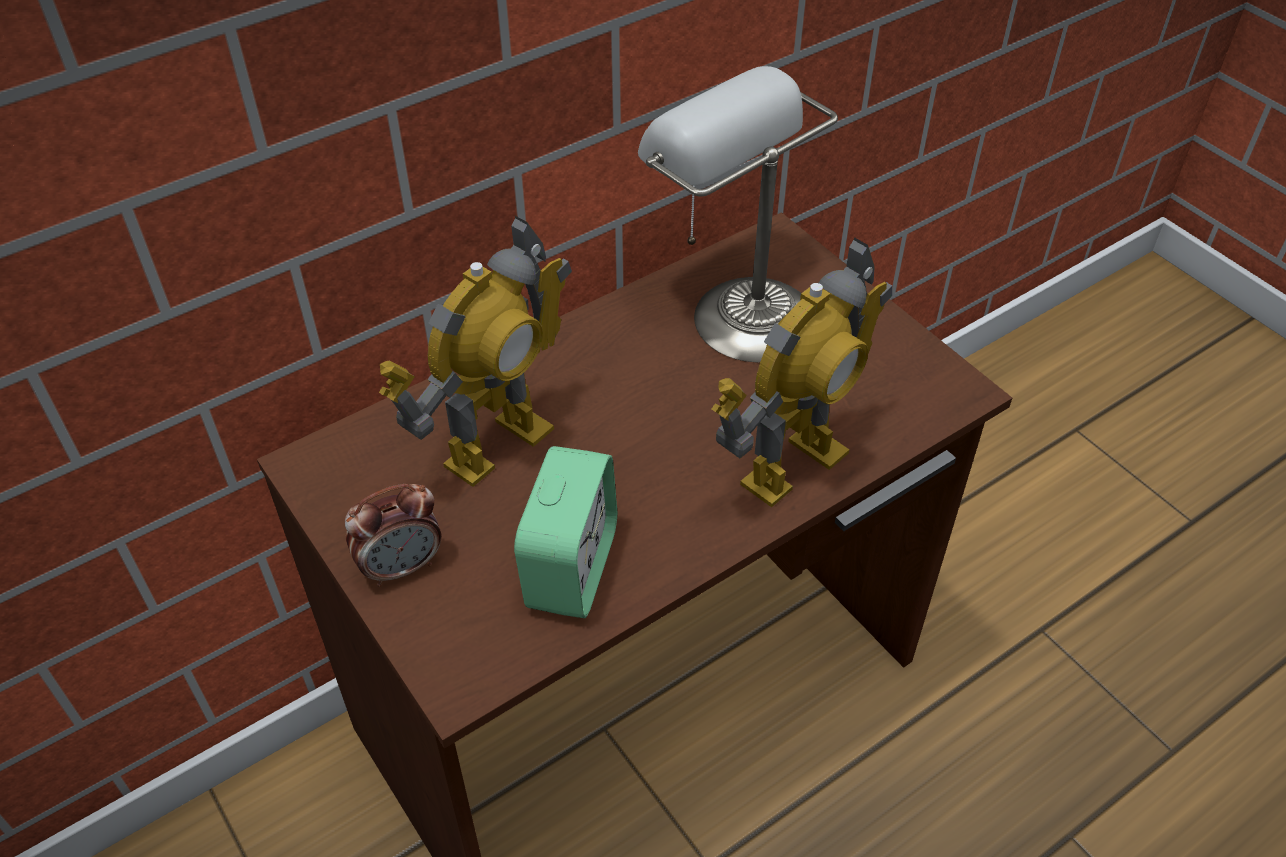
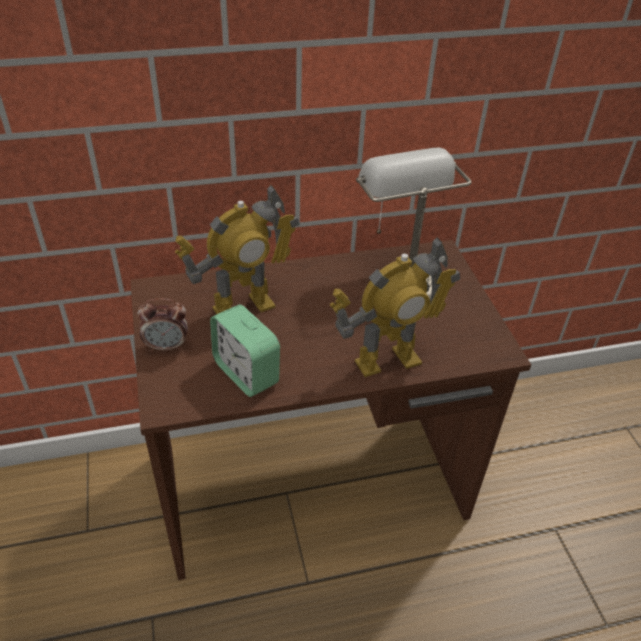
camera: 20 degrees right, 5 degrees down
(571, 568) = (246, 373): alarm clock -> alarm clock turned 105 degrees clockwise

